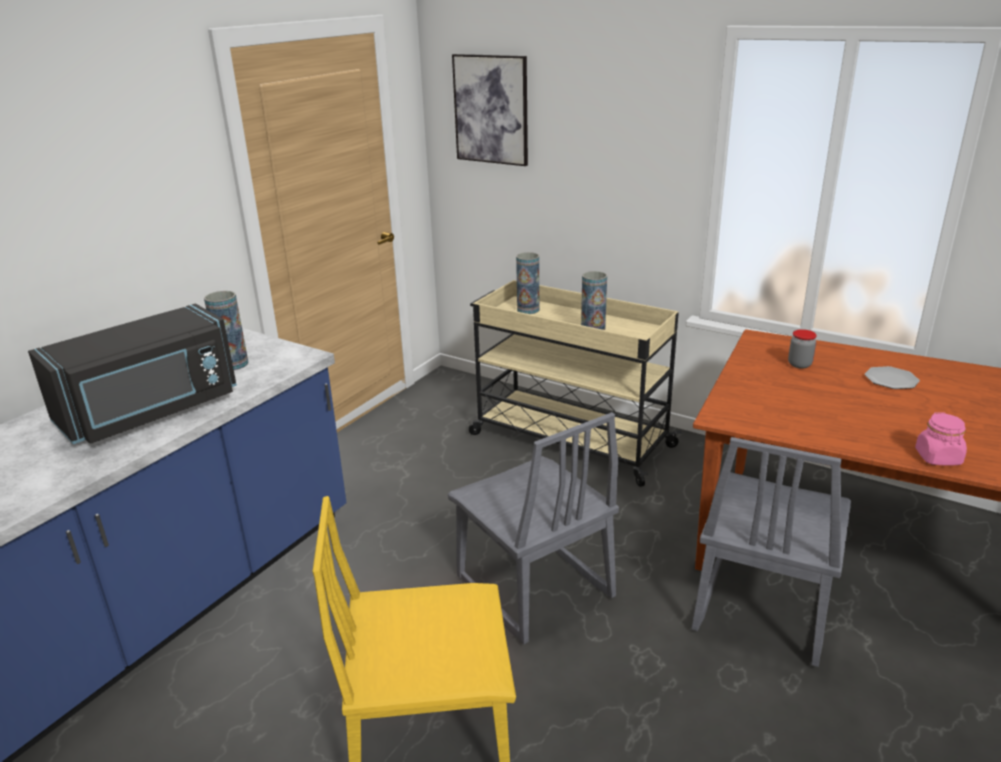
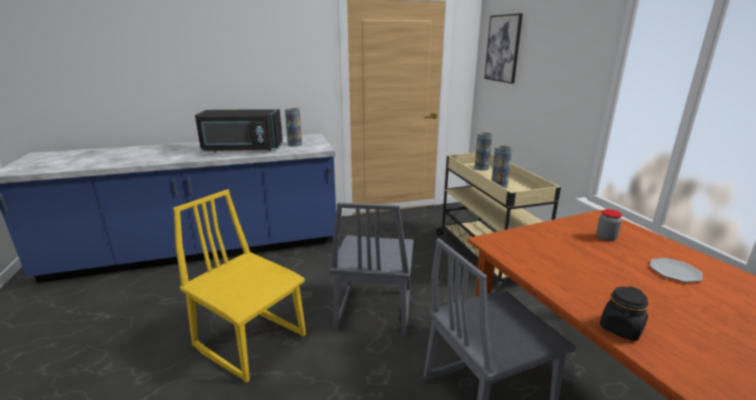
camera: 40 degrees right, 5 degrees down
(938, 458) = (621, 328): pink jar -> black jar

